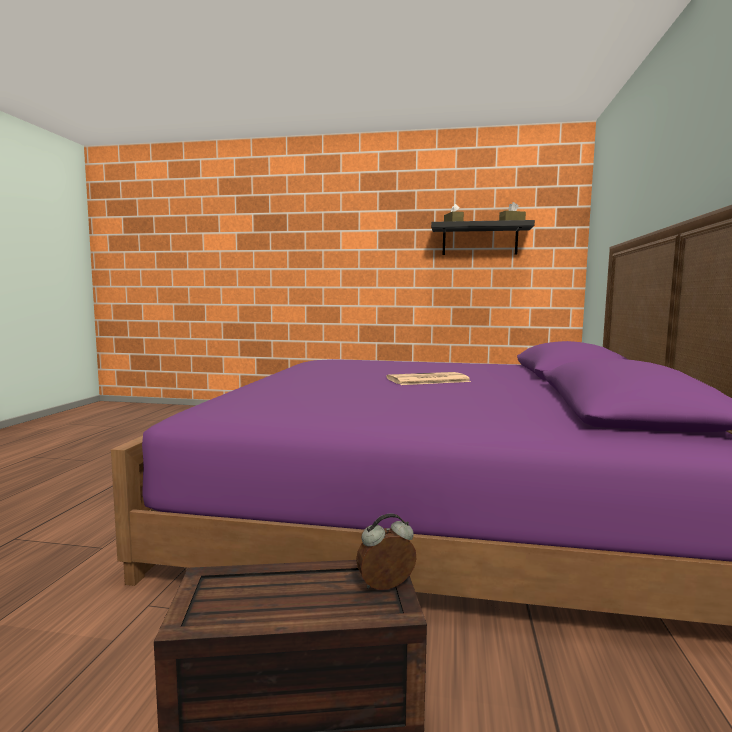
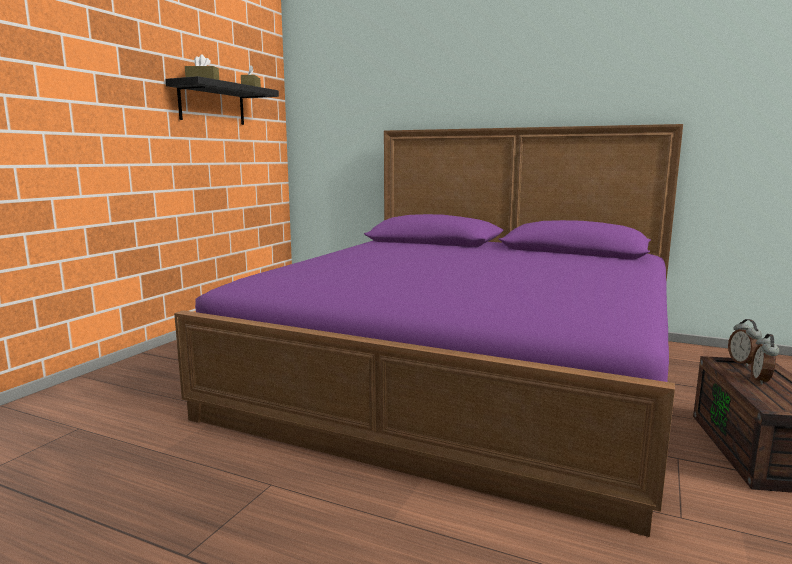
camera: 75 degrees left, 5 degrees up
(311, 592) = (761, 380): none -> alarm clock
(427, 380) = (473, 263): newspaper -> none

